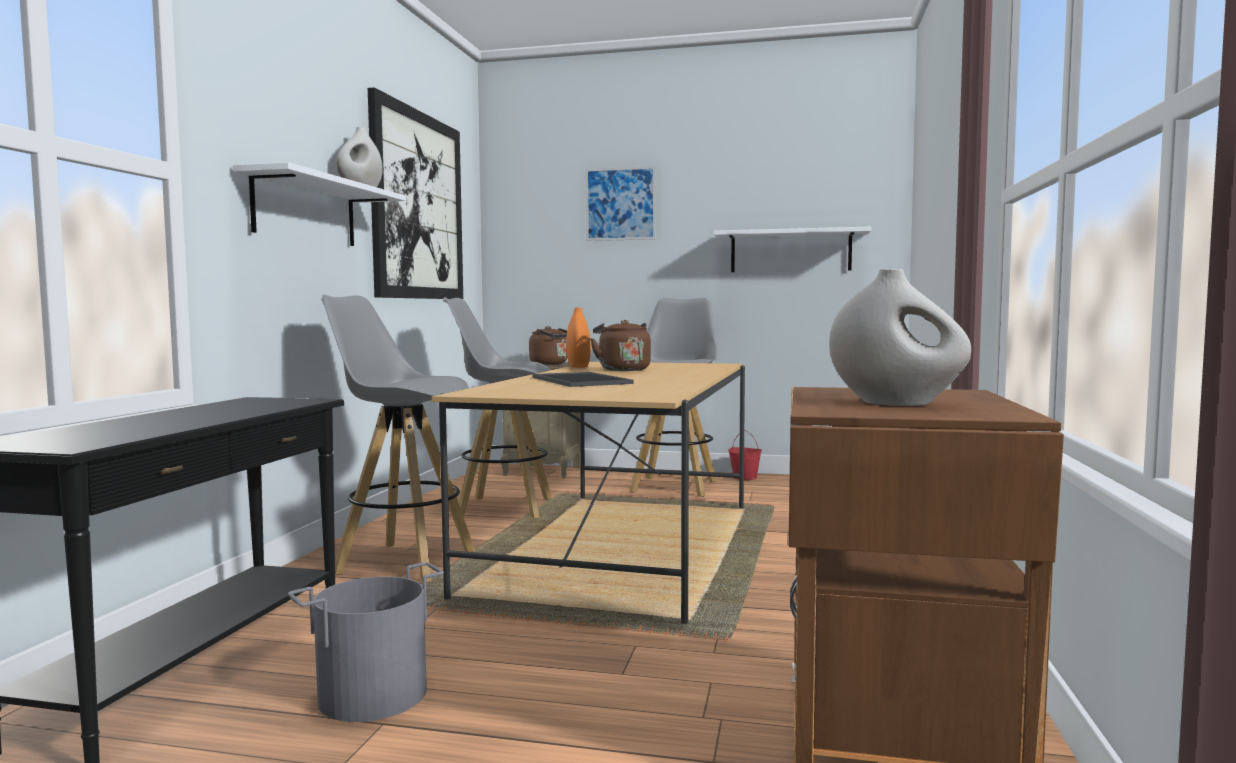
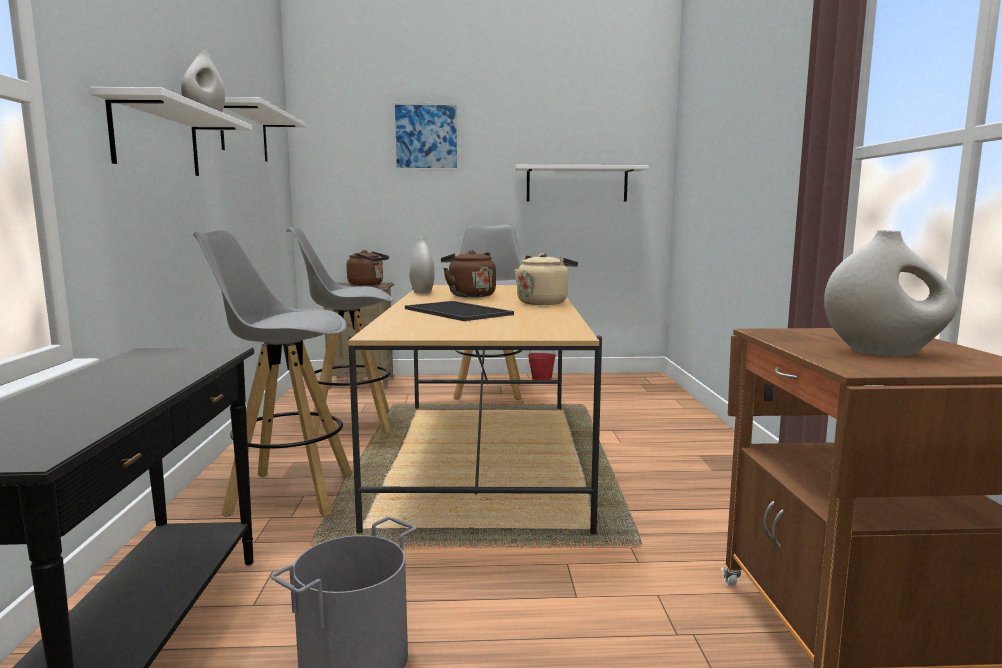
camera: 15 degrees left, 5 degrees up
(418, 206) = (244, 134): picture -> white shelf
(578, 366) = (421, 292): orange vase -> white vase
(689, 376) = (544, 302): none -> beige kettle

